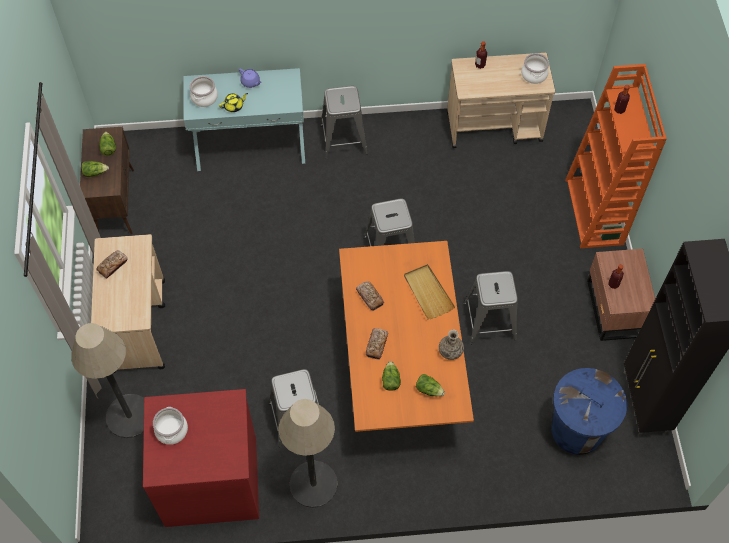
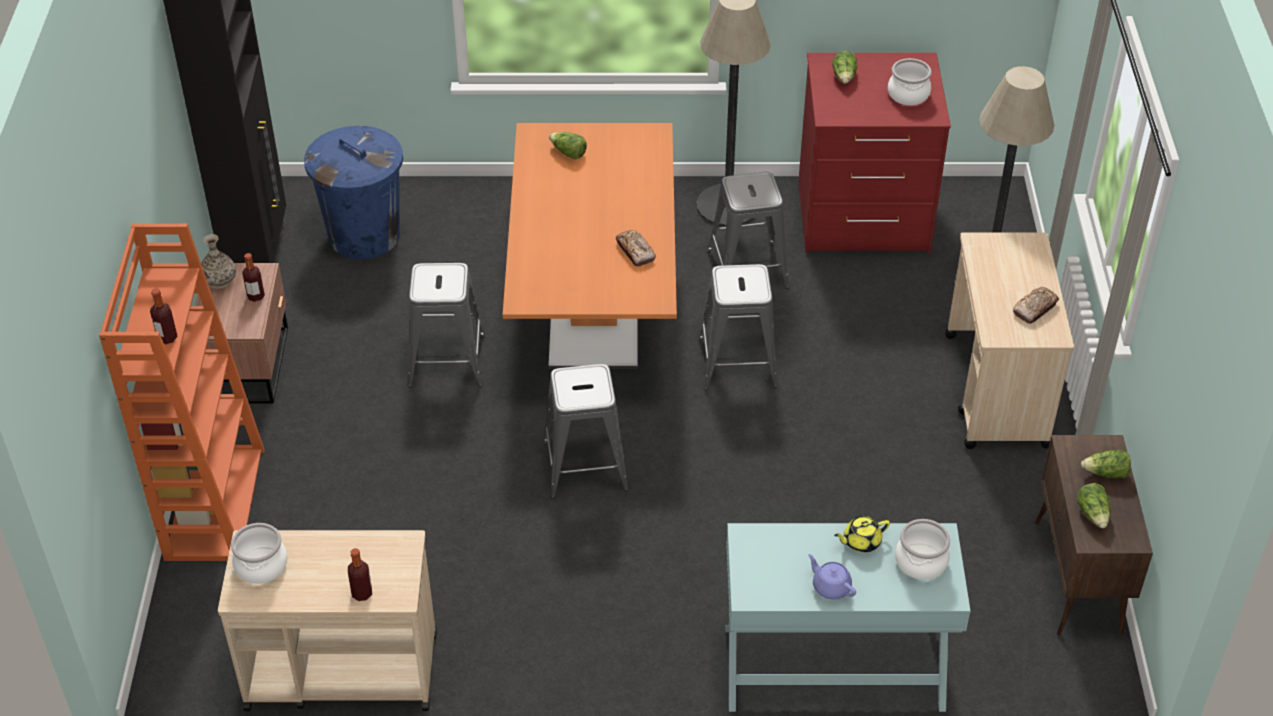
camera: 175 degrees left, 15 degrees down
(344, 139) = (646, 666): grey stool -> grey stool (736, 362)
(376, 345) = (632, 199): bread -> none
(390, 380) = (619, 164): lettuce -> lettuce (844, 77)
(428, 292) = (547, 252): beige tray -> none
(450, 351) = (529, 188): vase -> vase (219, 280)

